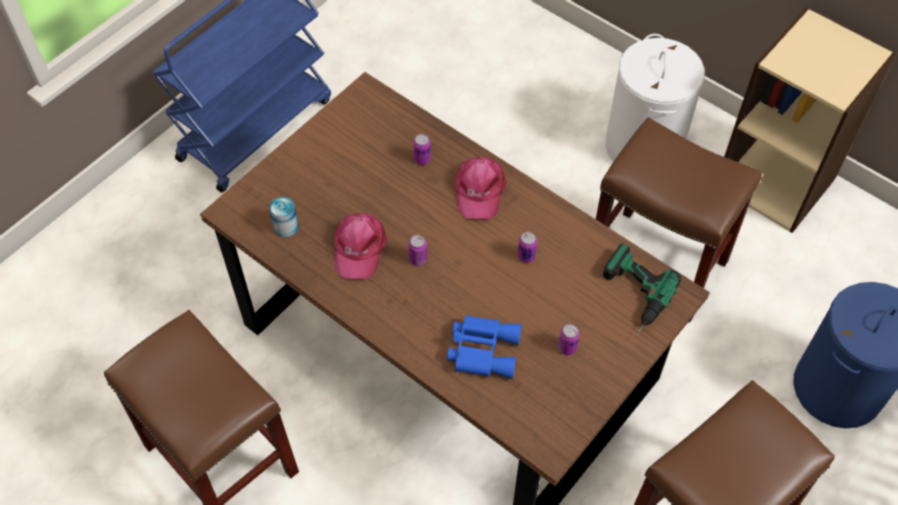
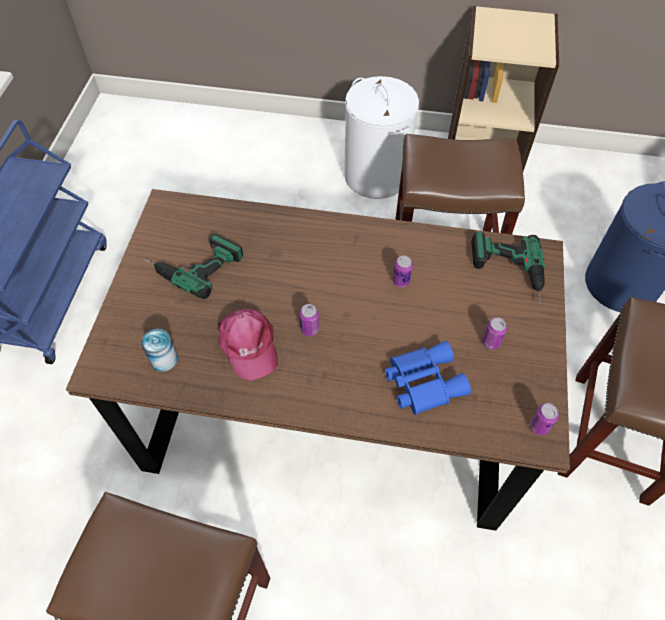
camera: 30 degrees left, 0 degrees up
(357, 155) = (192, 263): none -> power drill
(422, 159) = (254, 240): can -> can (539, 426)
(479, 191) = (322, 245): pink cap -> none

